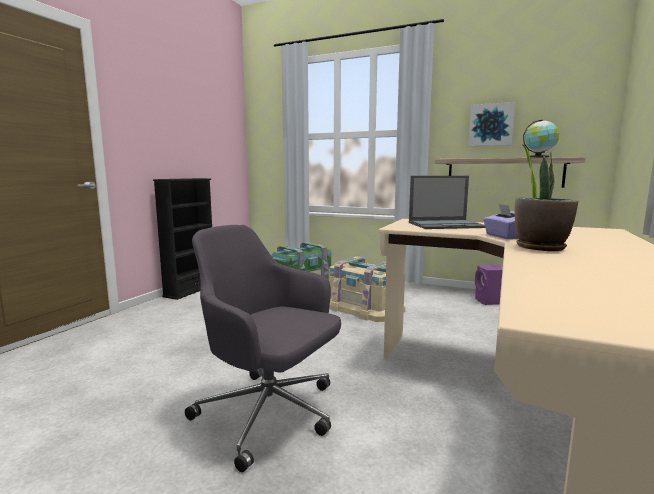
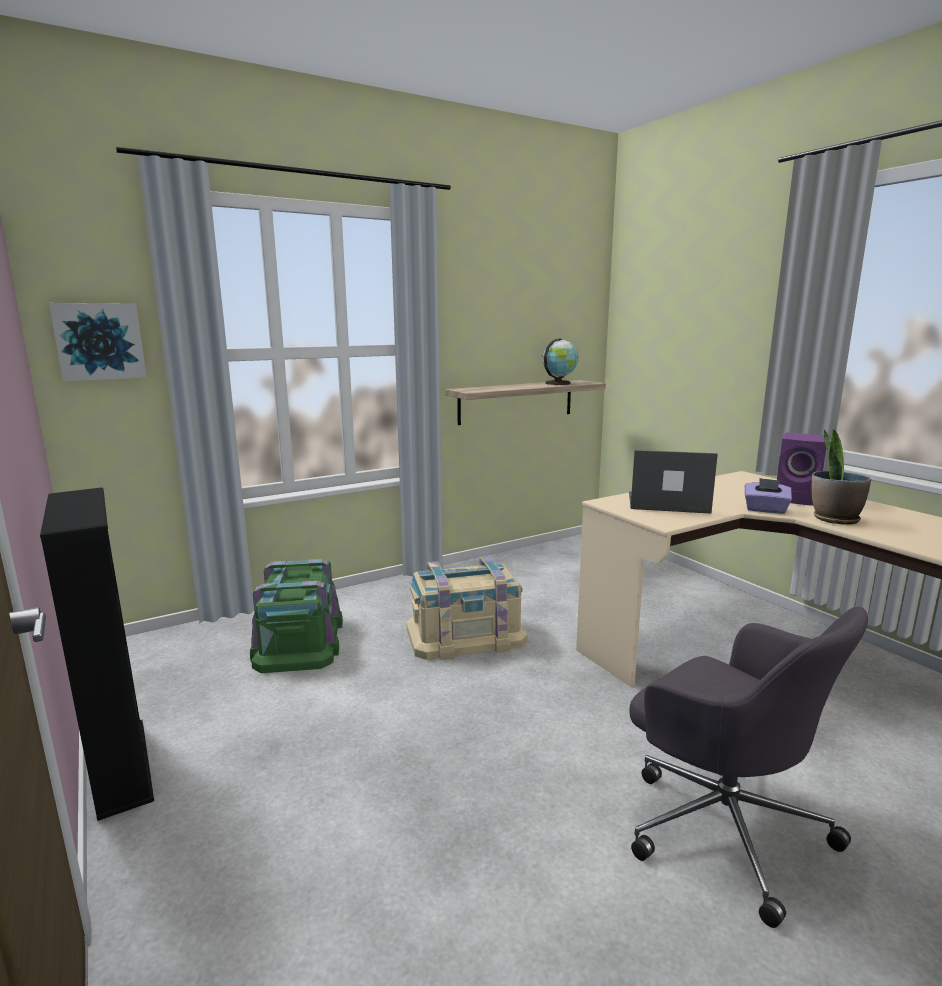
camera: 55 degrees left, 5 degrees up
(270, 414) = (722, 823): grey office chair -> grey office chair turned 105 degrees counterclockwise
(447, 225) = (666, 503): laptop -> laptop turned 105 degrees counterclockwise
(491, 125) = (501, 341): picture -> picture (99, 341)
(491, 301) = (539, 564): purple speaker -> purple speaker (798, 499)

